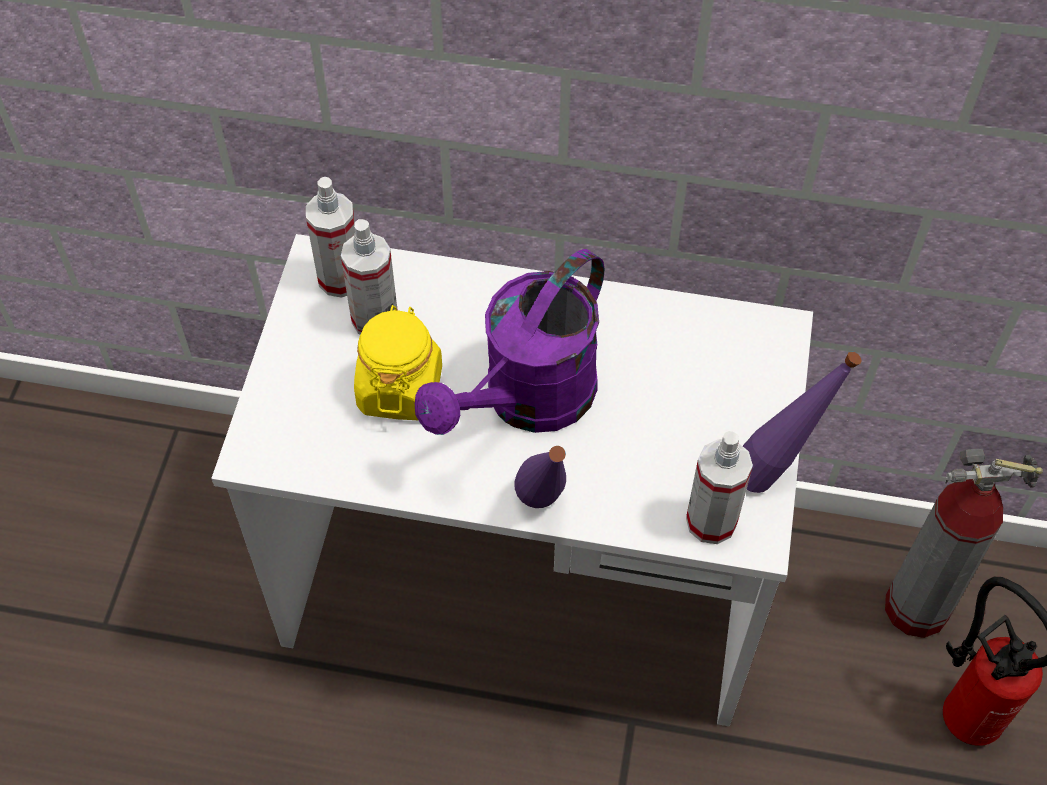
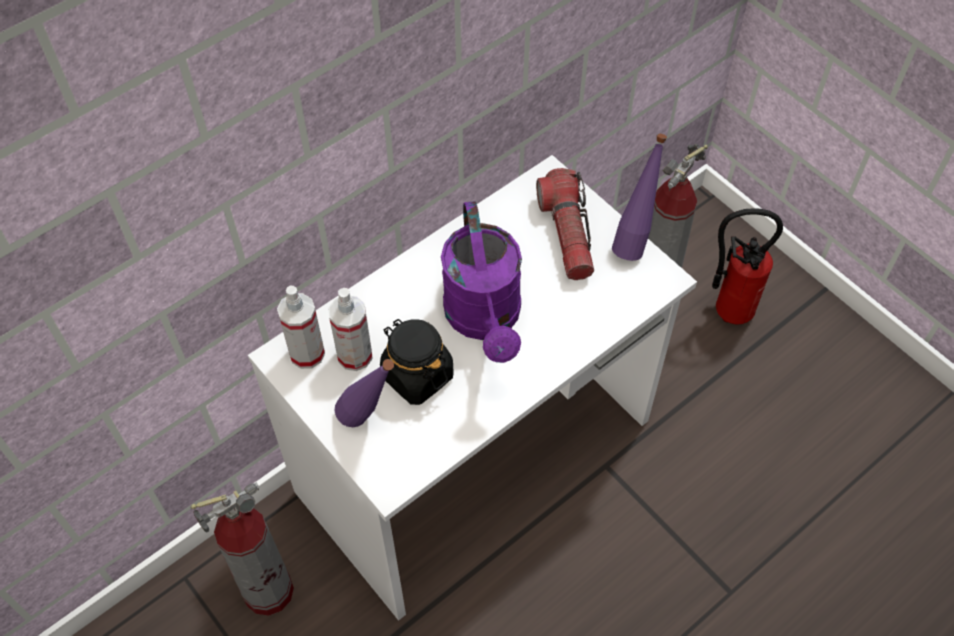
camera: 50 degrees left, 0 degrees up
(220, 508) = (269, 591): none -> fire extinguisher
(400, 389) = (417, 375): yellow jar -> black jar
(543, 513) = (565, 362): purple bottle -> purple bottle (370, 422)
(711, 521) = (638, 290): spray bottle -> none
(718, 399) = (567, 233): none -> flashlight

